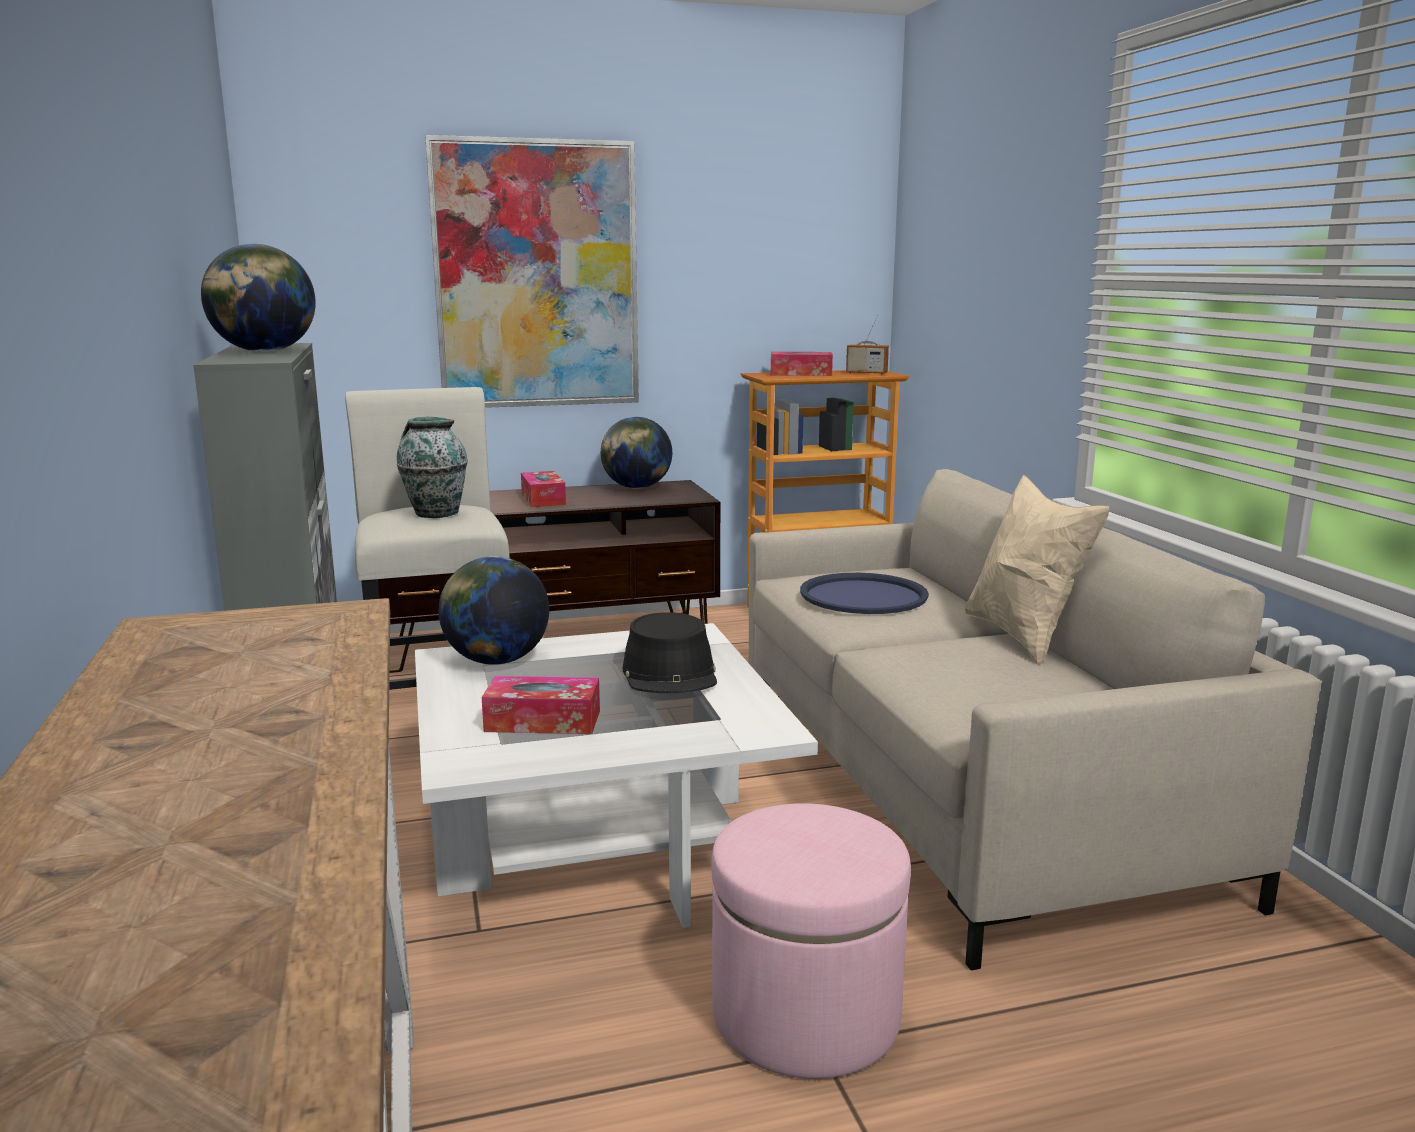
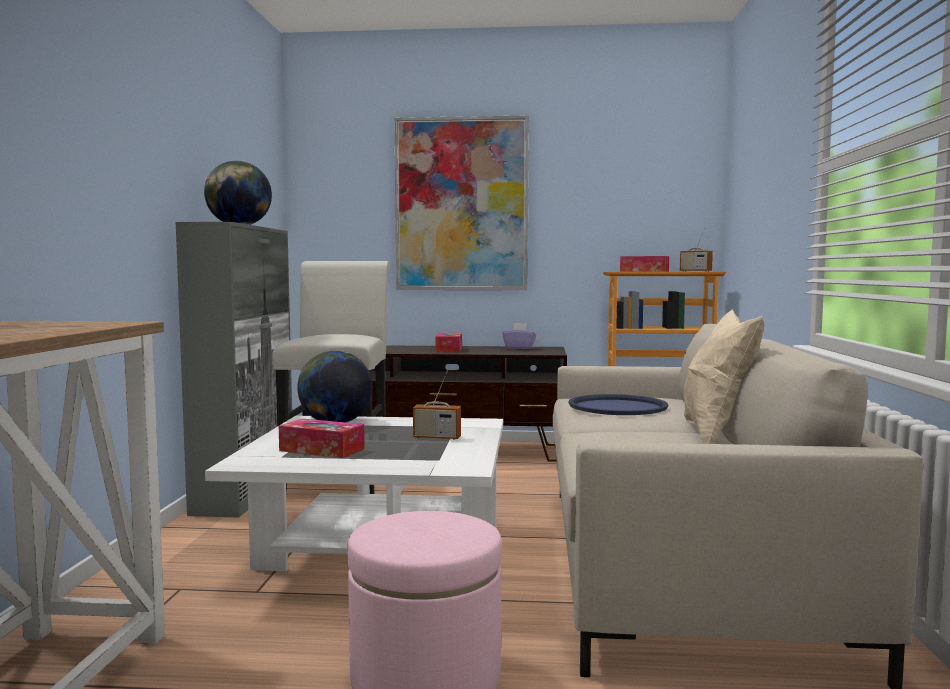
camera: 20 degrees right, 10 degrees down
(435, 513) = (336, 335): vase -> none
(636, 488) = (519, 348): globe -> purple tissue box
(670, 674) = (437, 437): black hat -> radio

